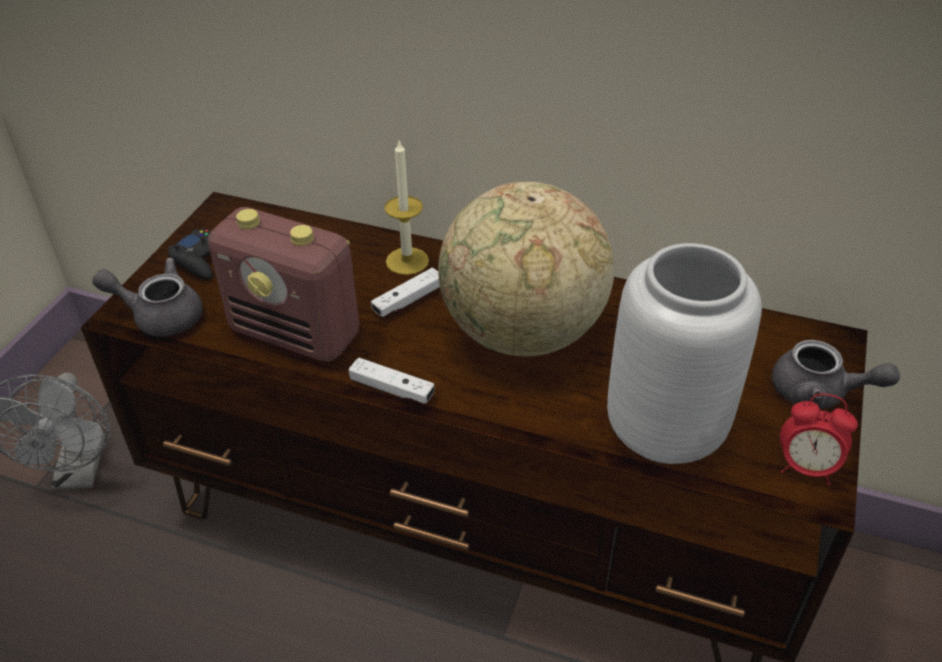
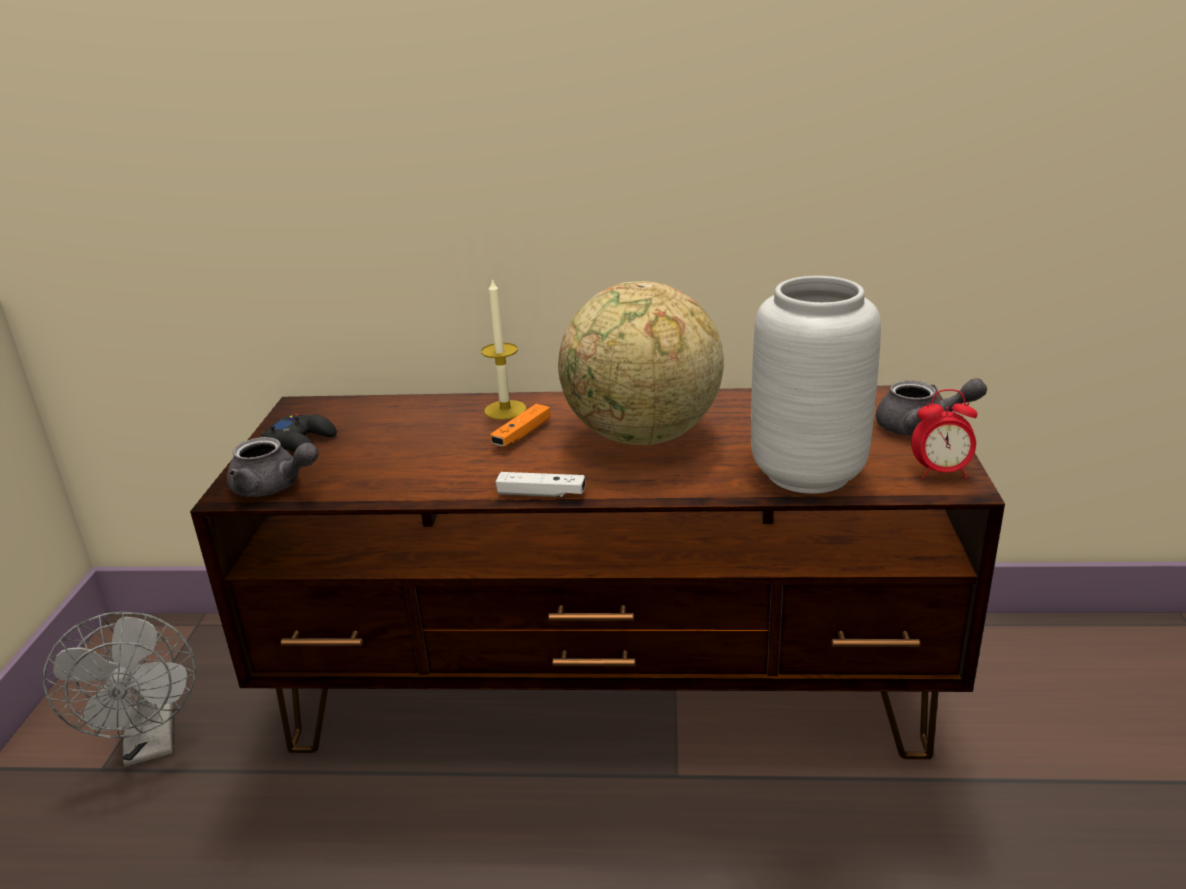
camera: 15 degrees left, 15 degrees down
(160, 315) = (273, 487): grey teapot -> grey teapot turned 150 degrees counterclockwise
(296, 333) = (424, 475): radio -> none
(408, 300) = (522, 434): white game controller -> orange game controller

